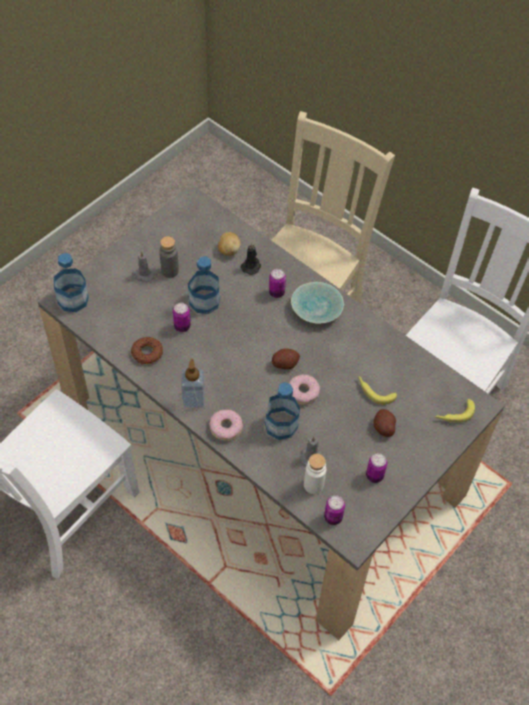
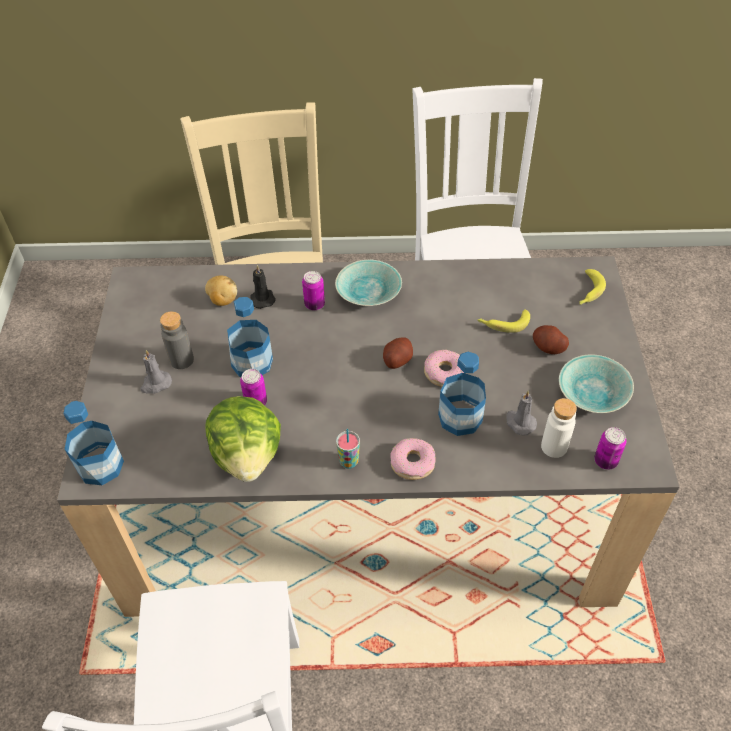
camera: 40 degrees left, 5 degrees down
(147, 353) = (248, 456): donut -> lettuce
(193, 399) = (349, 461): soap dispenser -> cup
(374, 476) = (592, 394): can -> turquoise bowl

